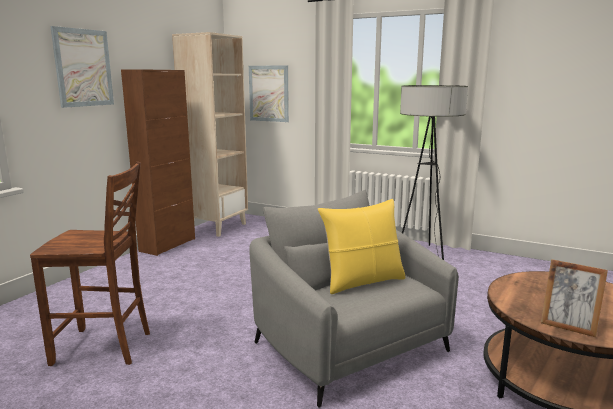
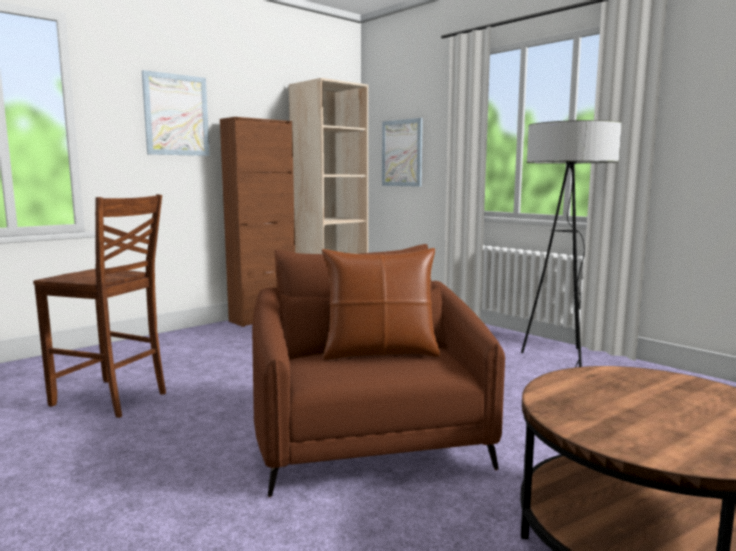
camera: 20 degrees right, 5 degrees down
(349, 345) = (369, 440): grey armchair -> brown armchair
(362, 281) = (380, 353): yellow pillow -> brown pillow
(568, 327) = (606, 433): picture frame -> none

